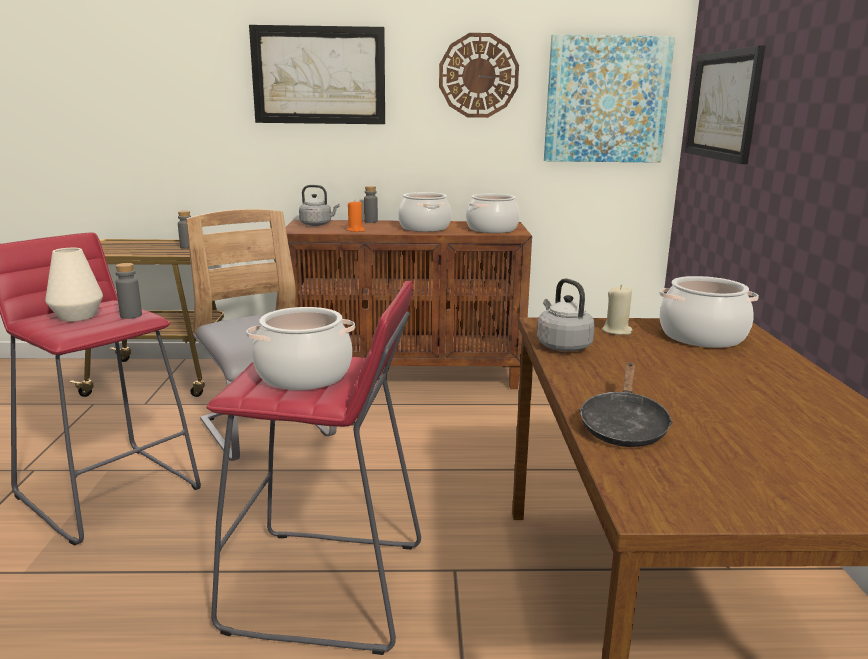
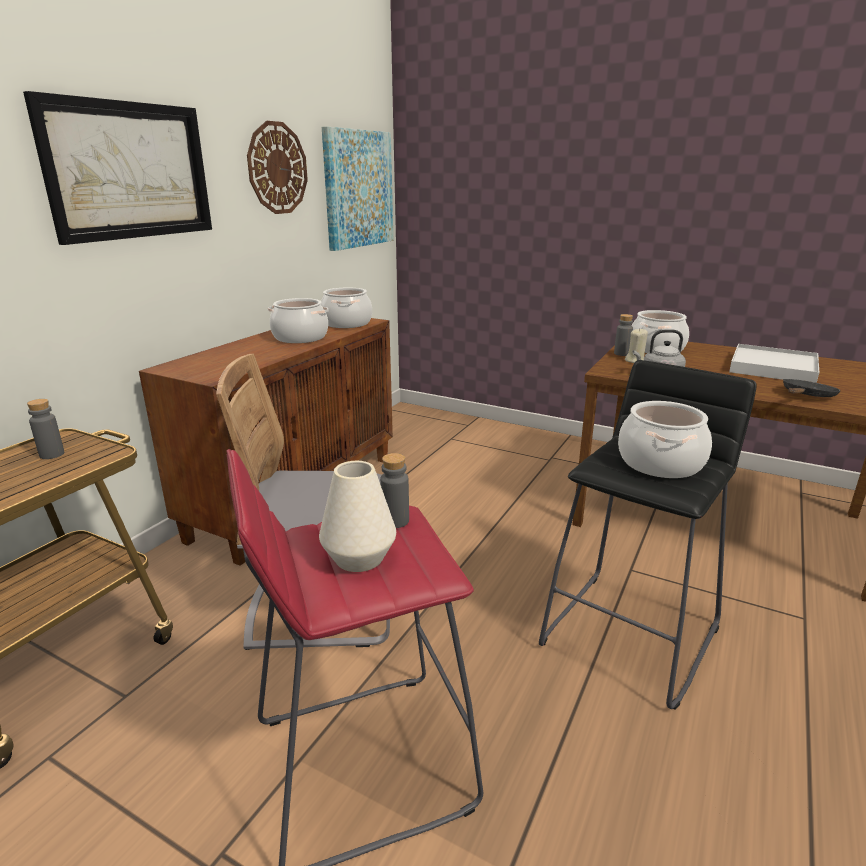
camera: 60 degrees left, 5 degrees up
(317, 224) = (197, 365): grey kettle -> none
(327, 588) = (631, 635): red stool -> black stool
(355, 230) = (262, 358): orange candle -> none
(371, 221) = (227, 347): grey bottle -> grey bottle (621, 354)
(623, 426) = (806, 396): black frying pan -> black frying pan turned 90 degrees counterclockwise
(723, 105) = (464, 191): picture -> none
(752, 404) = (772, 368): none -> white tray

